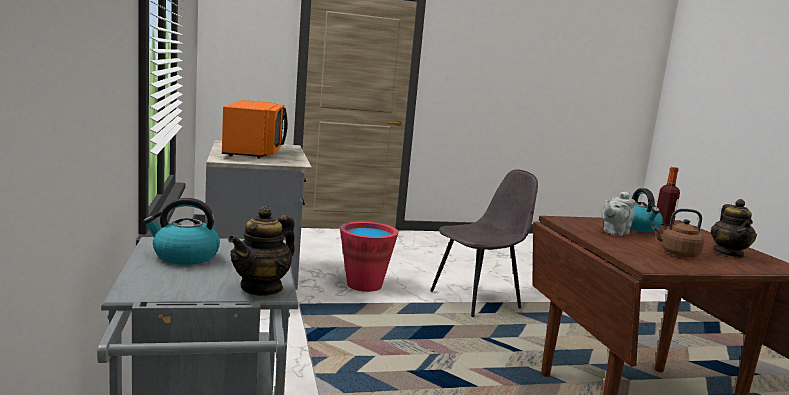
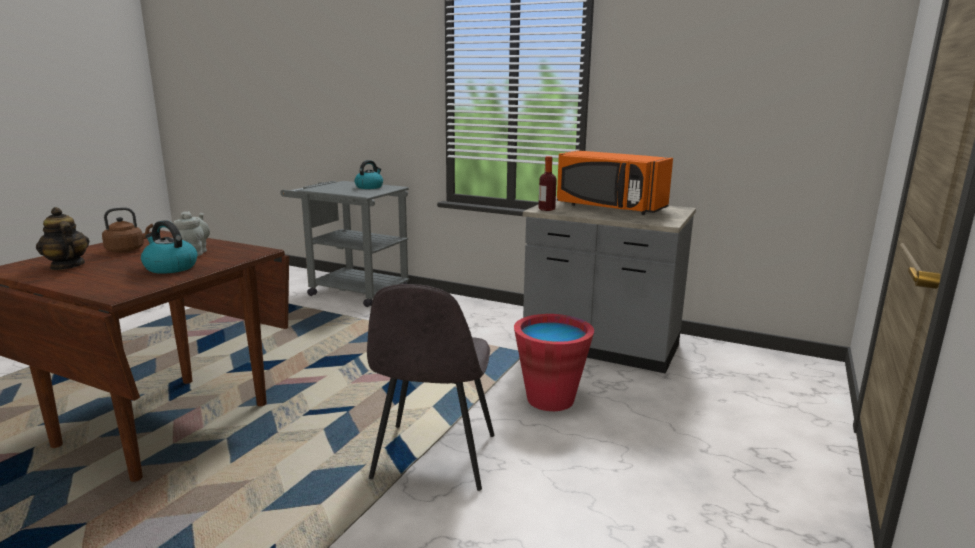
camera: 130 degrees right, 5 degrees up
(262, 288) = (316, 188): teapot -> none
(663, 223) = (138, 285): bottle -> bottle (546, 209)

